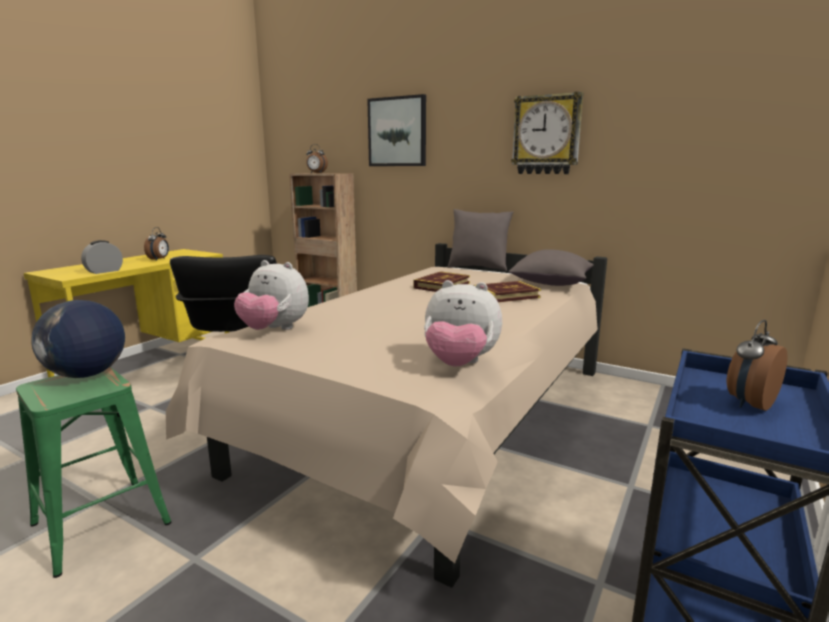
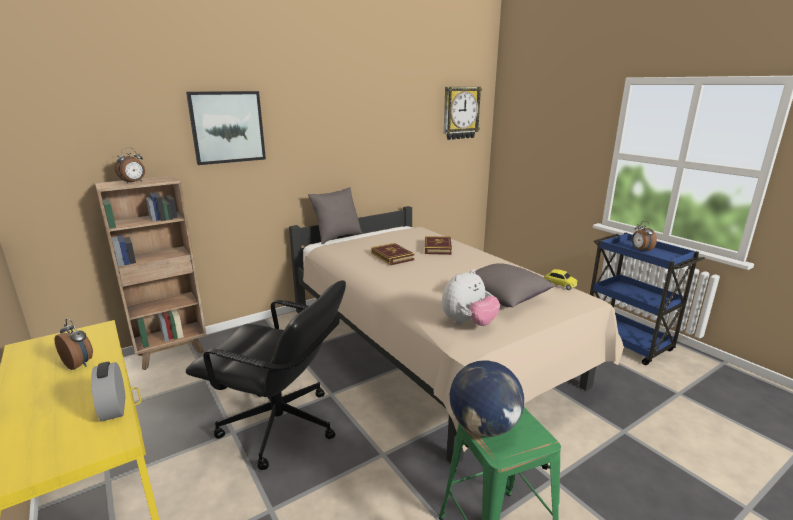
camera: 65 degrees left, 5 degrees up
(460, 364) = (559, 285): plush toy -> toy car
(546, 135) = (364, 127): wall clock -> wall clock (460, 113)
(550, 283) = (415, 232): grey pillow -> grey pillow (503, 298)

